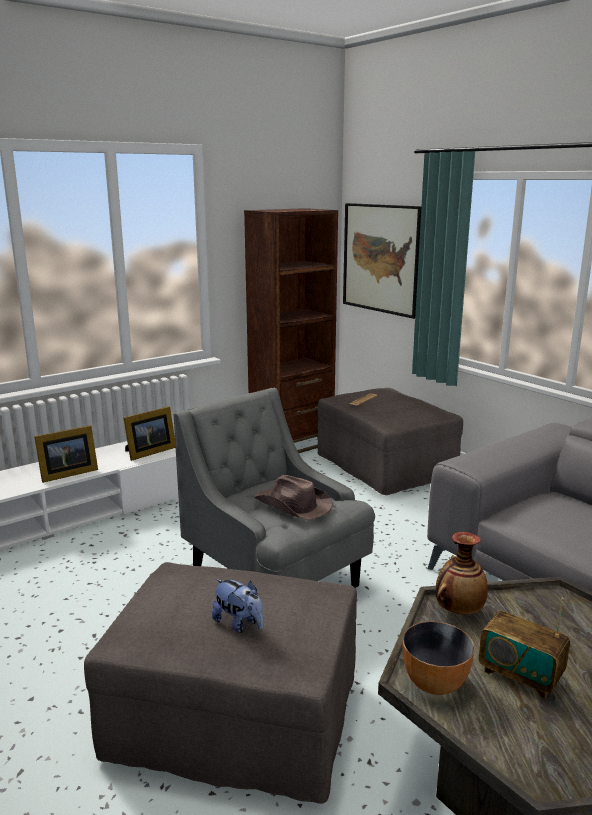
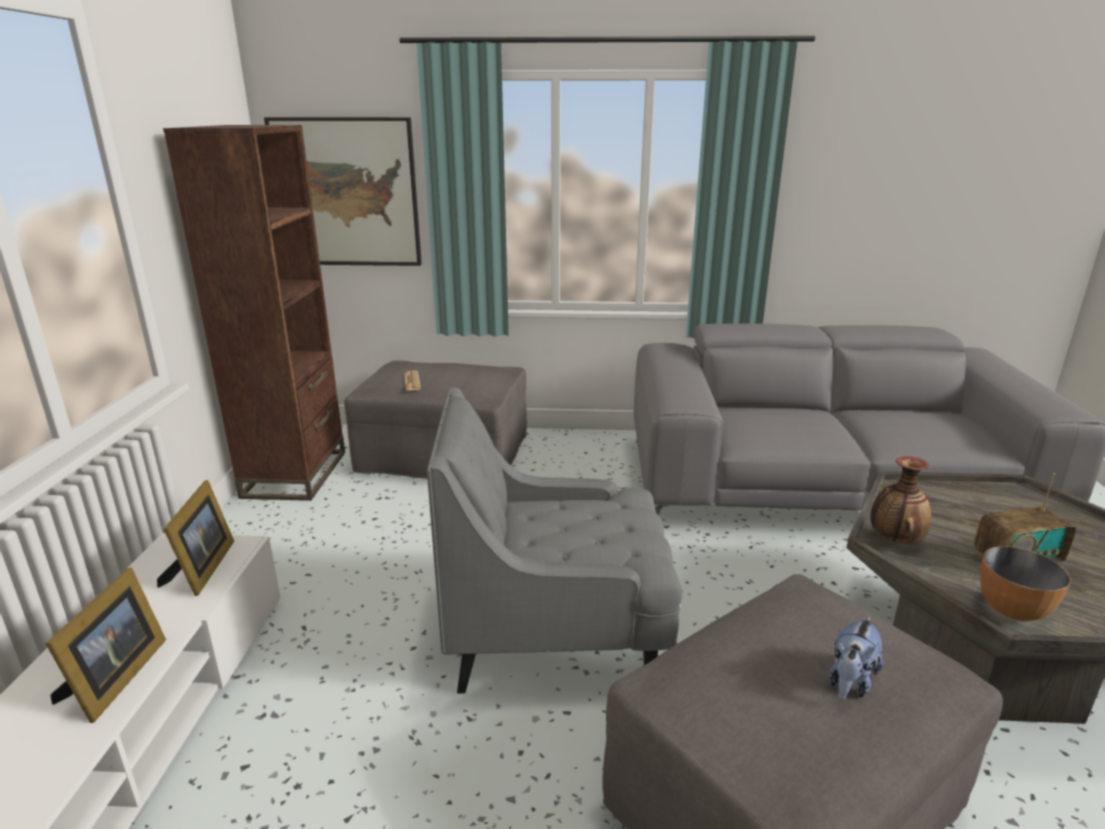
camera: 50 degrees left, 5 degrees up
(239, 624) = (850, 682): plush toy -> plush toy turned 135 degrees clockwise
(293, 505) = (600, 527): brown hat -> none

